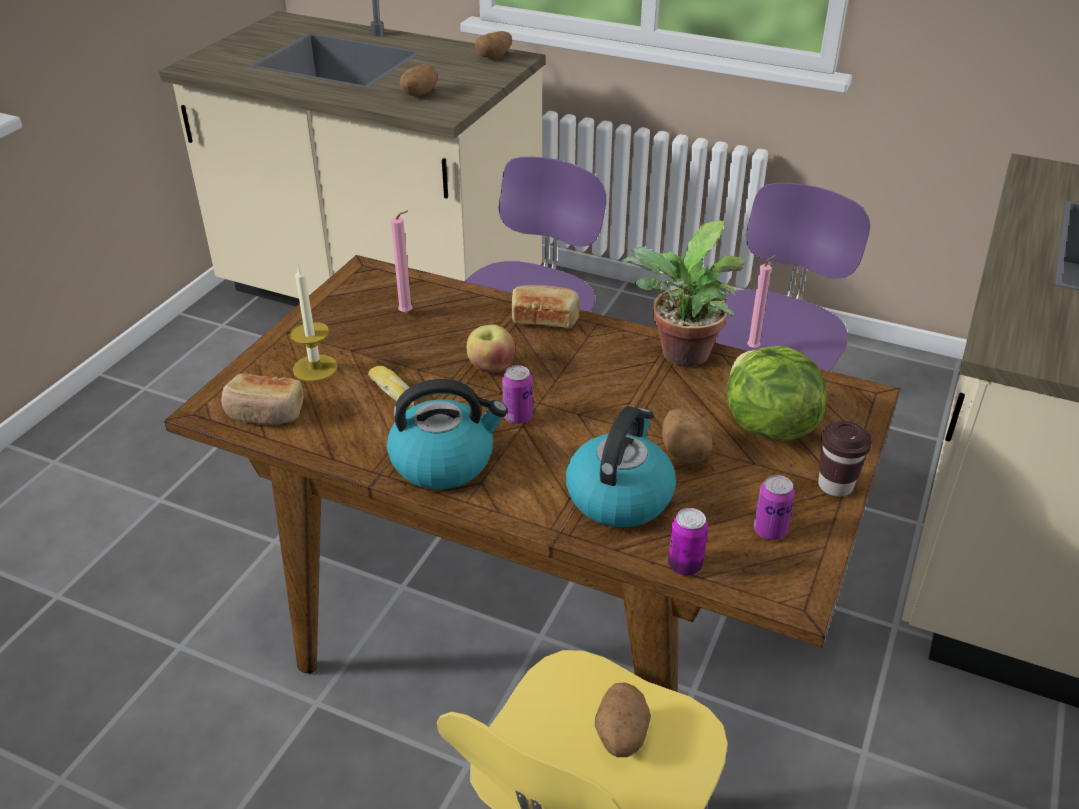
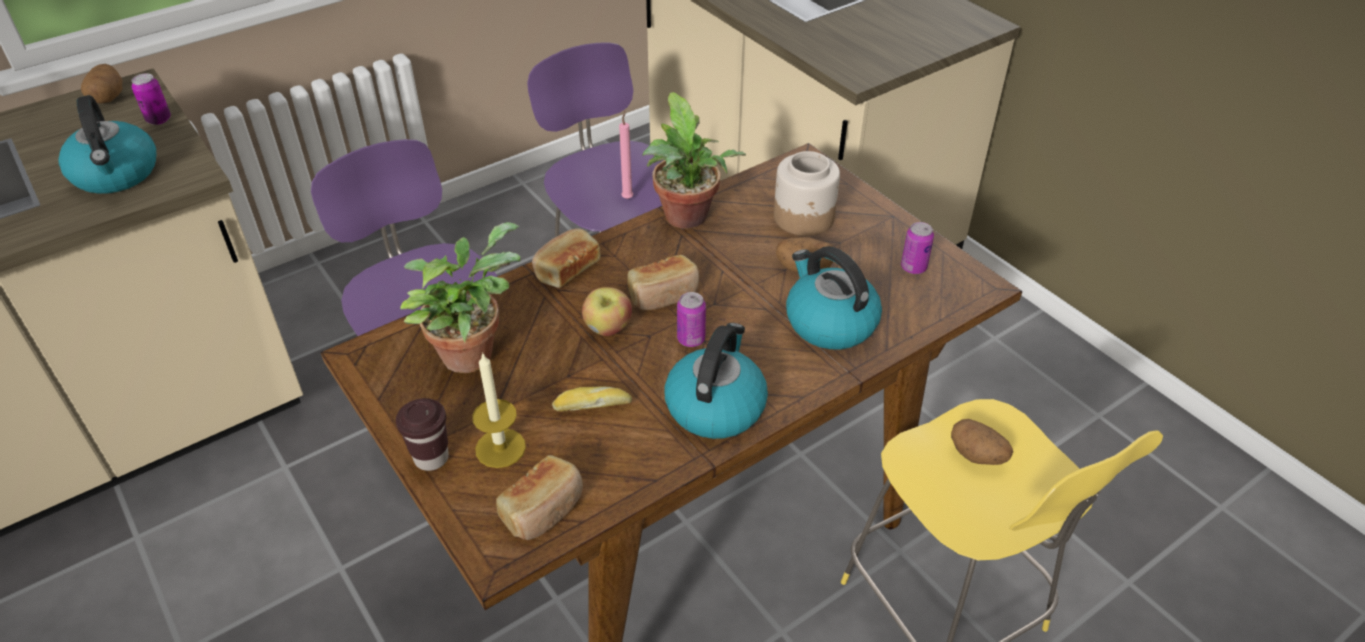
camera: 60 degrees left, 5 degrees up
(408, 313) = (471, 351): pink candle -> potted plant
(418, 94) = (117, 174): potato -> kettle
(562, 381) = (664, 295): none -> bread
(685, 565) = (924, 322): can -> can (159, 119)
(766, 426) = (804, 218): lettuce -> jar
(835, 485) = (888, 218): brown cup -> brown cup (431, 458)

